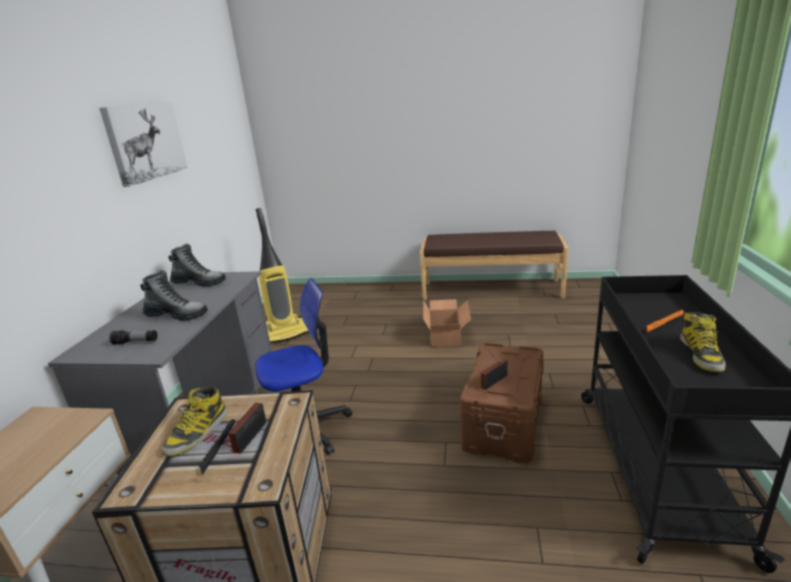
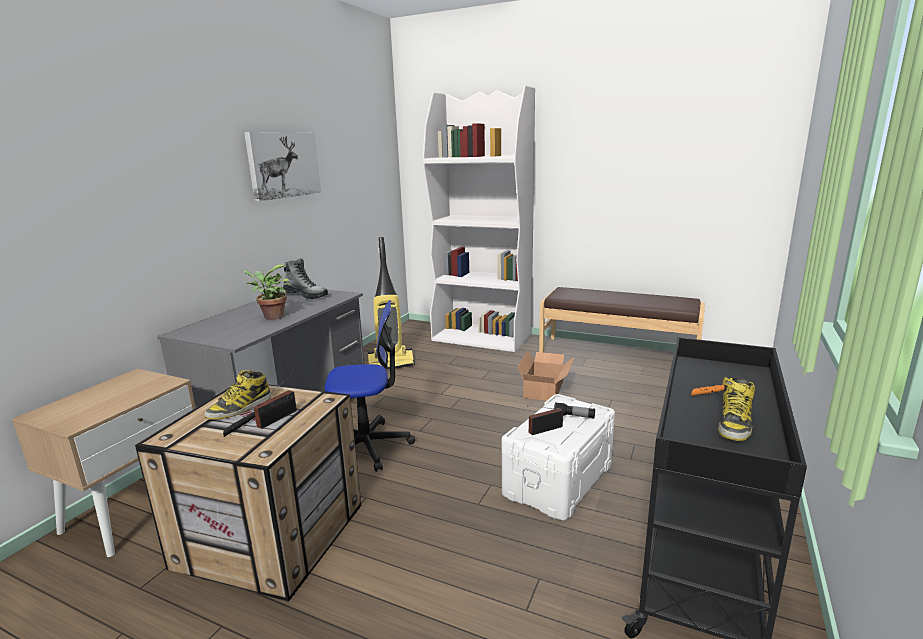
camera: 15 degrees right, 5 degrees down
(136, 342) = (227, 331): flashlight -> flashlight (574, 416)
(177, 315) = (271, 317): boot -> potted plant
(363, 292) = (482, 338): none -> white bookcase
(502, 422) = (557, 479): brown storage box -> white storage box

